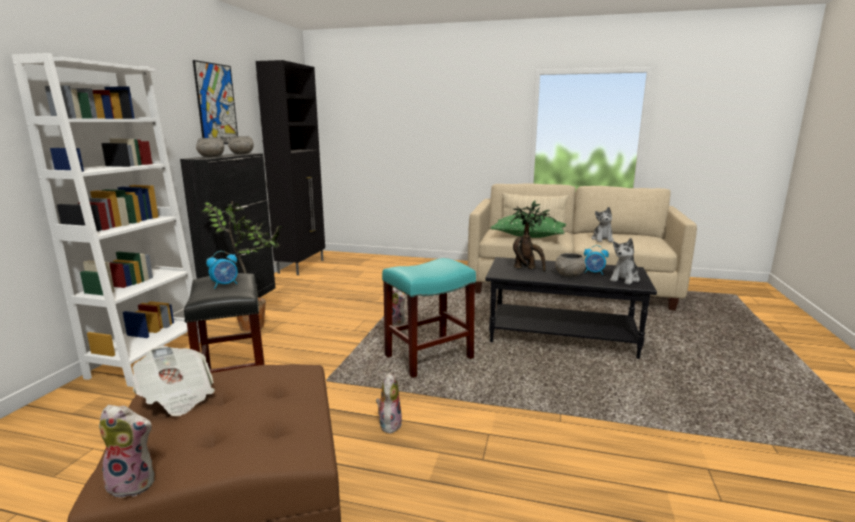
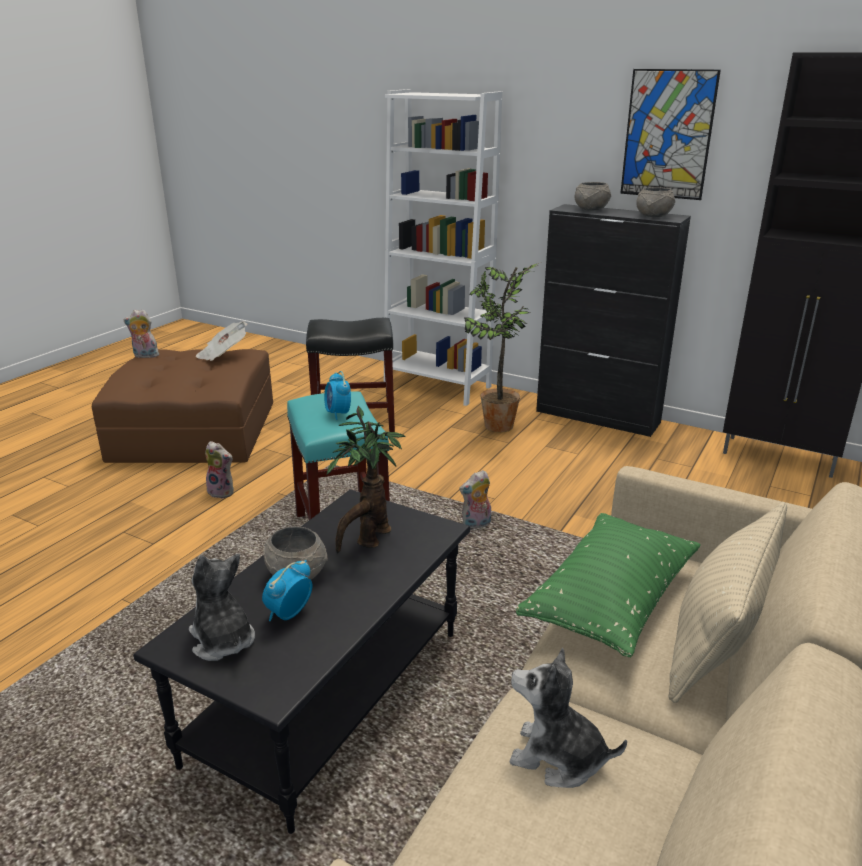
camera: 105 degrees right, 10 degrees up
(135, 483) = (145, 356): plush toy -> plush toy turned 75 degrees clockwise
(225, 285) = (352, 326): alarm clock -> alarm clock (338, 414)

